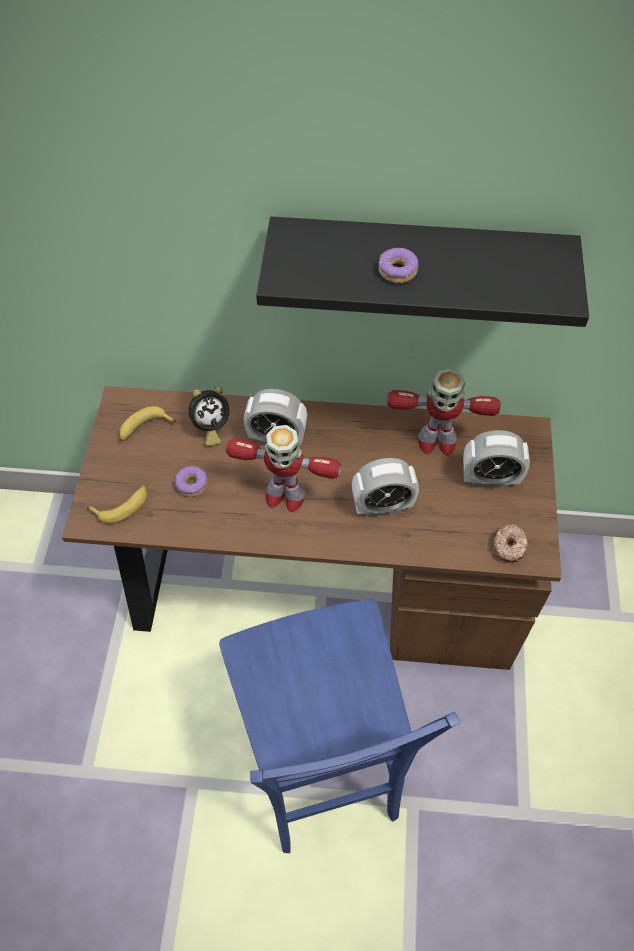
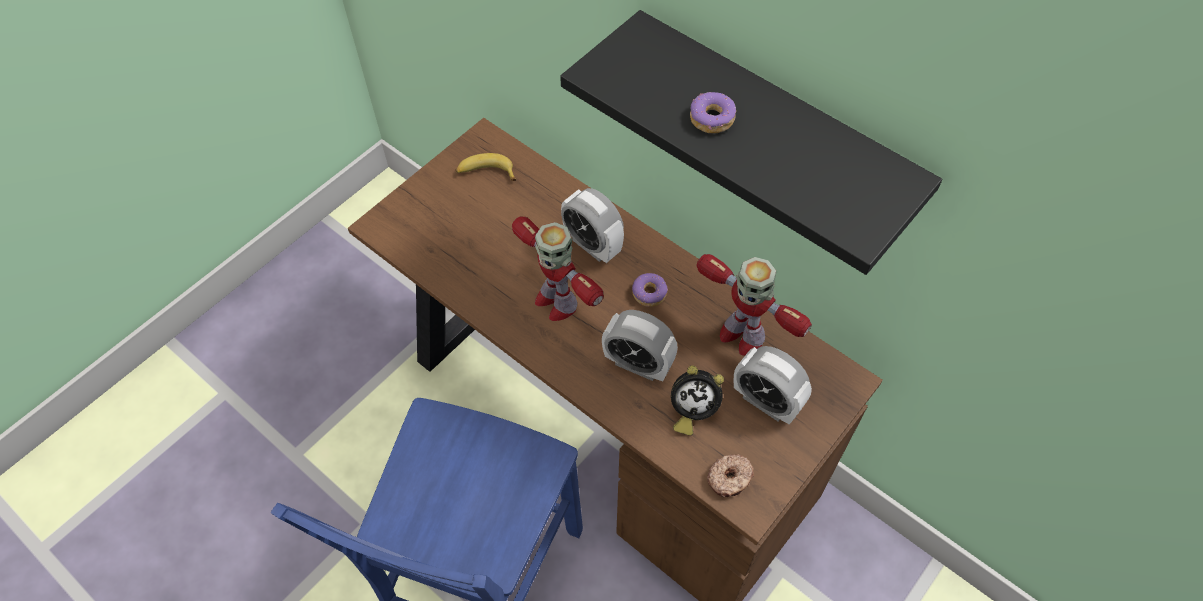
camera: 35 degrees right, 0 degrees up
(122, 506) = (414, 229): banana -> none
(192, 484) = (486, 244): donut -> donut (649, 293)
(210, 428) = (541, 203): alarm clock -> alarm clock (691, 410)

